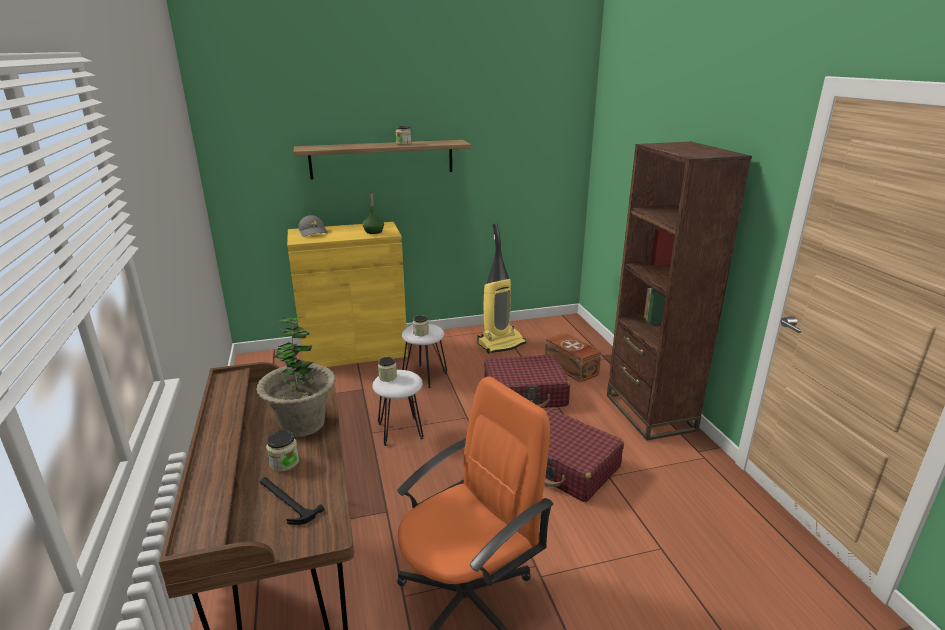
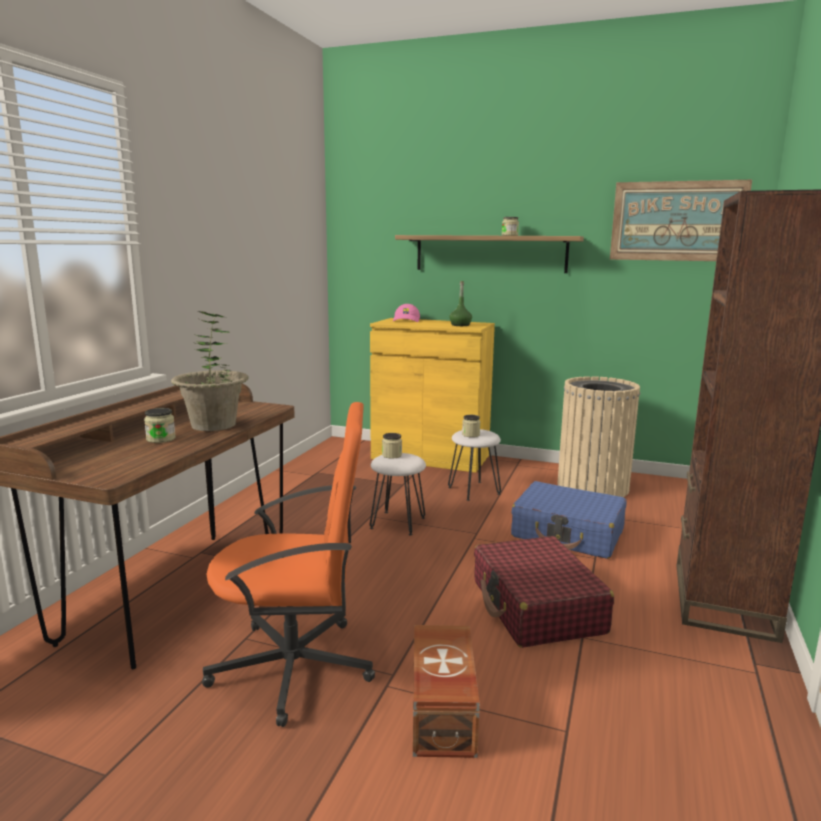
camera: 35 degrees right, 10 degrees down
(285, 501) = (121, 456): hammer -> none
(313, 232) = (407, 320): grey cap -> pink cap
(501, 343) = (593, 487): vacuum cleaner -> beige trash can
(525, 394) = (568, 534): red suitcase -> blue suitcase
(532, 124) = (677, 221): none -> picture
(571, 368) = (657, 528): brown storage box -> brown storage box (440, 712)

